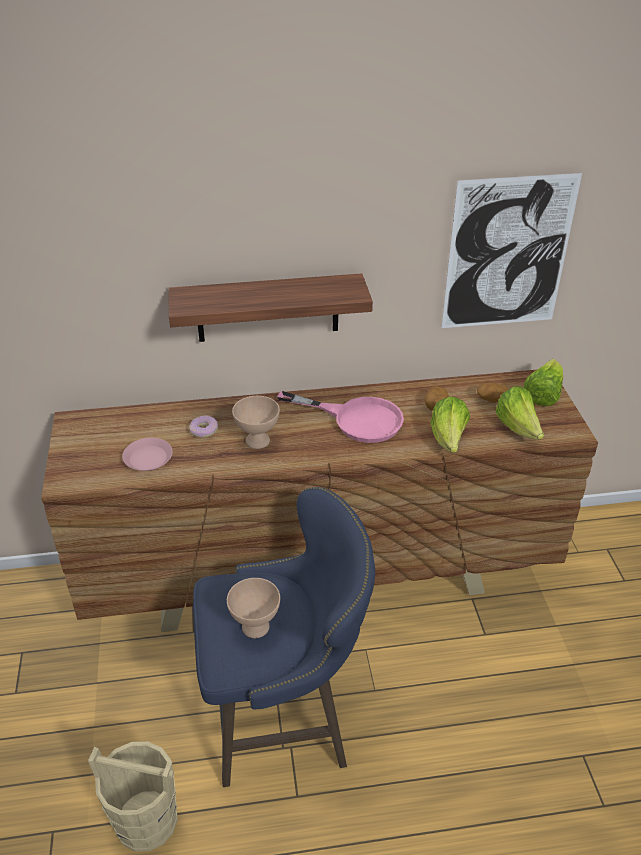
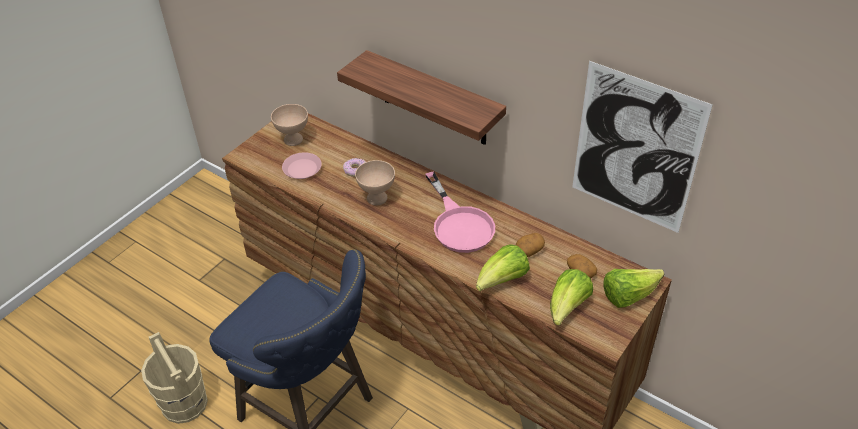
camera: 45 degrees right, 5 degrees up
(256, 626) = (270, 322): beige bowl -> beige bowl (294, 139)

